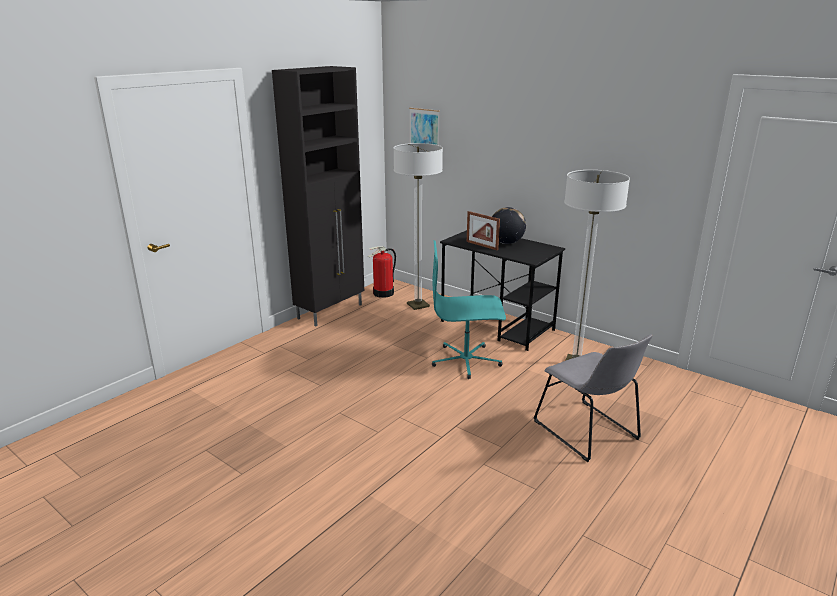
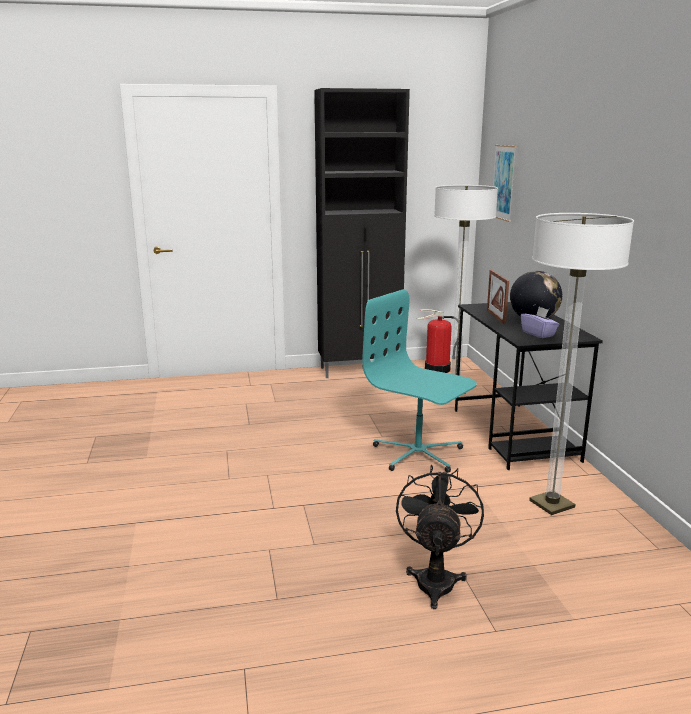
camera: 40 degrees right, 5 degrees down
(528, 252) = (538, 334): none -> purple tissue box
(588, 432) = (435, 579): grey chair -> black fan

